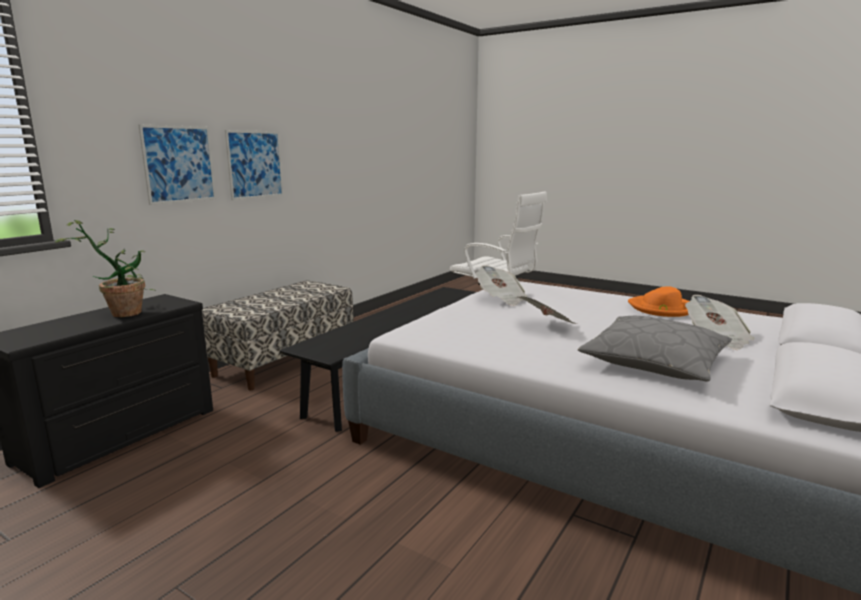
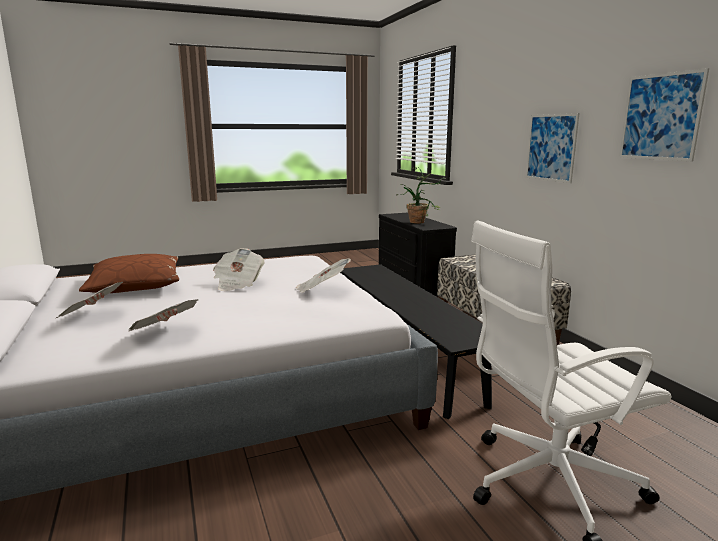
camera: 125 degrees right, 0 degrees up
(179, 164) = (500, 143): picture -> picture (660, 117)
(655, 362) = (135, 285): grey pillow -> brown pillow
(661, 309) = (165, 333): orange hat -> newspaper

